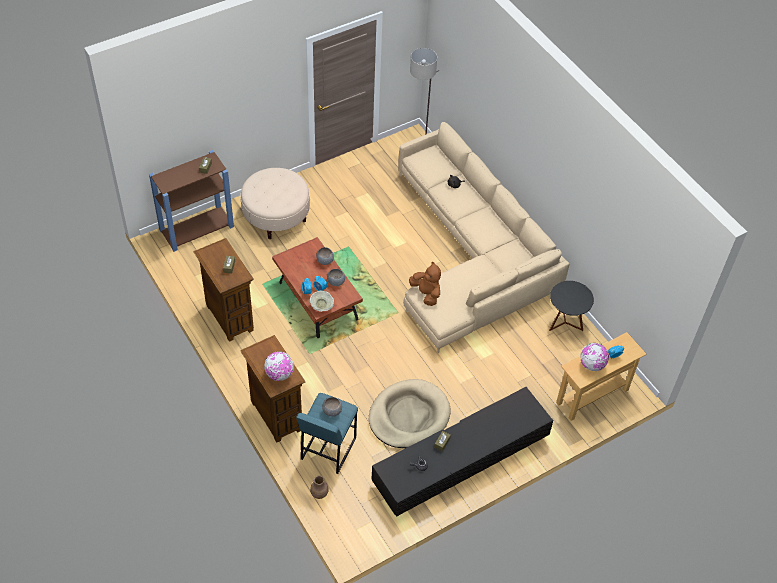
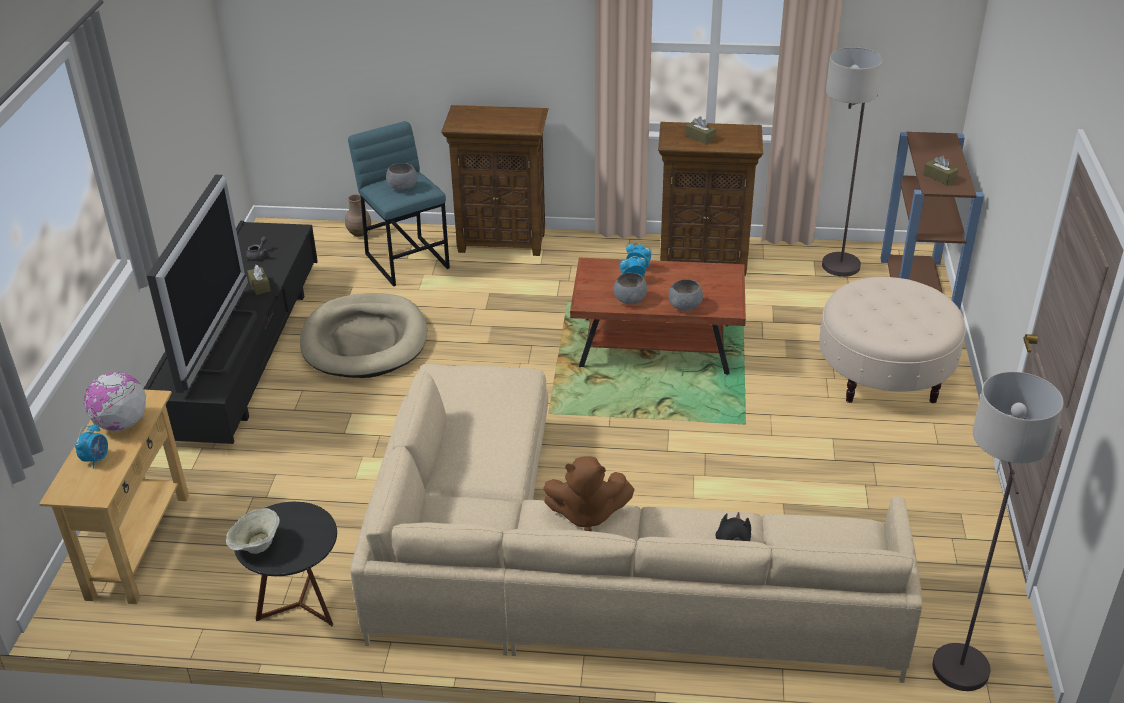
camera: 130 degrees right, 15 degrees down
(198, 265) = (832, 270): none -> grey floor lamp
(279, 374) = (474, 117): globe -> none
(322, 306) = (596, 270): beige bowl -> beige bowl (256, 546)
(426, 293) = (508, 379): brown plush toy -> brown plush toy (586, 514)
(493, 422) = (221, 342): none -> television

